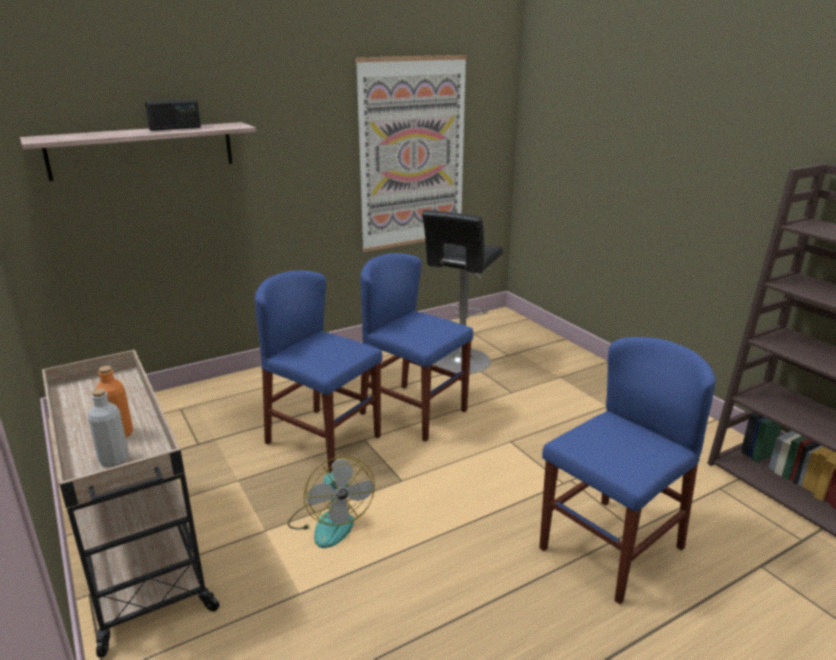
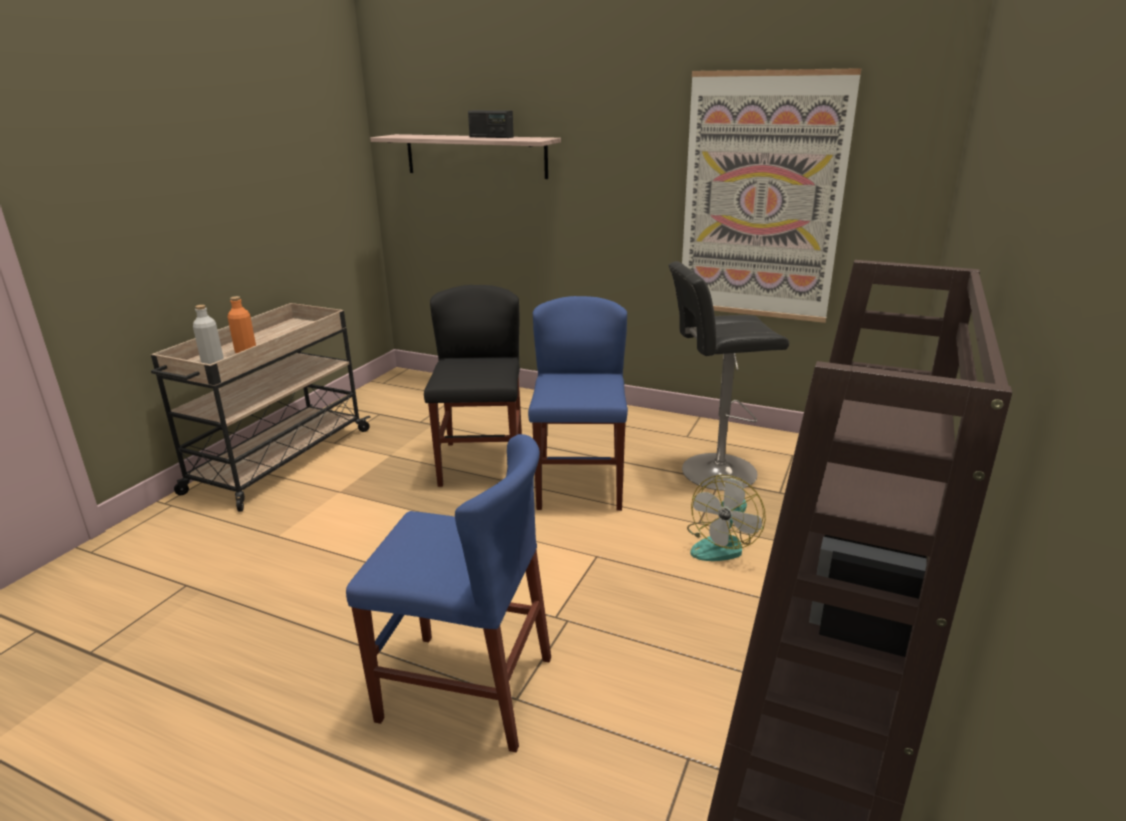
camera: 55 degrees right, 0 degrees up
(323, 439) = (481, 463): blue chair -> black chair
(330, 521) = (372, 512): fan -> fan (722, 544)

